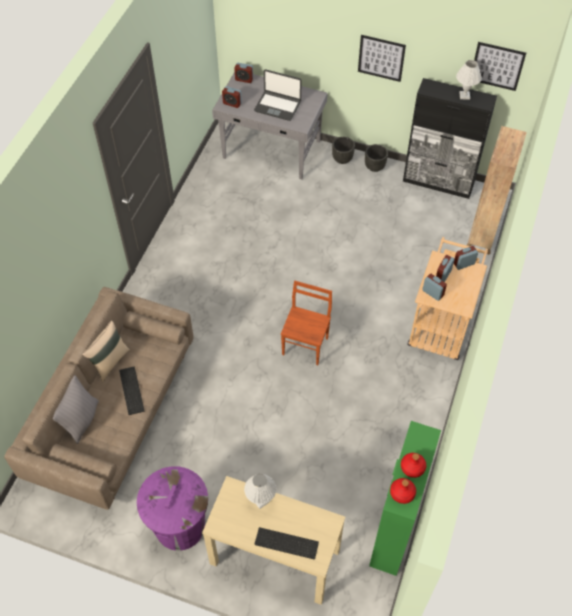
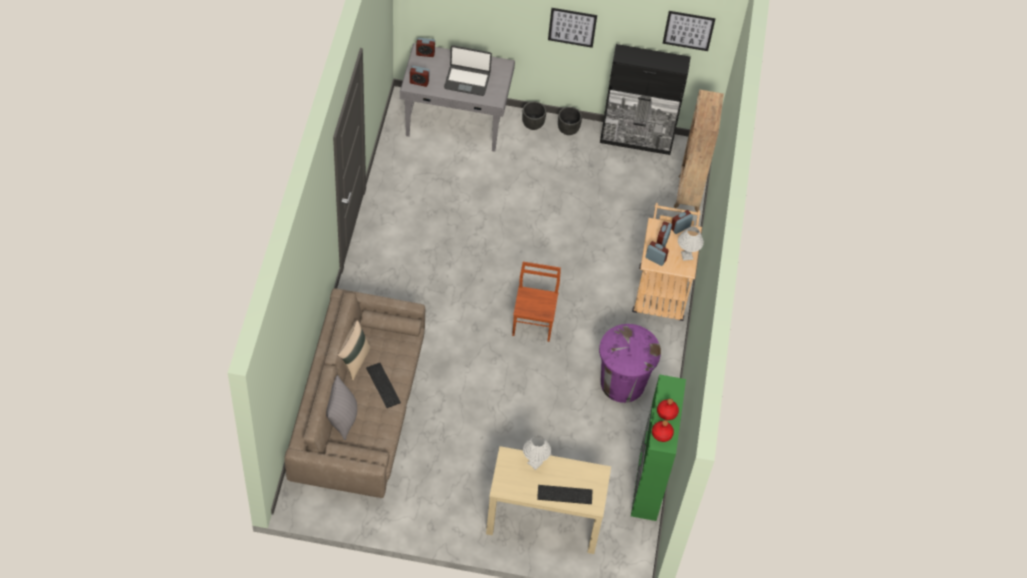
camera: 15 degrees left, 0 degrees up
(179, 526) = (450, 505): purple trash can -> purple trash can (622, 383)
(464, 96) = (659, 60): white table lamp -> white table lamp (686, 256)

